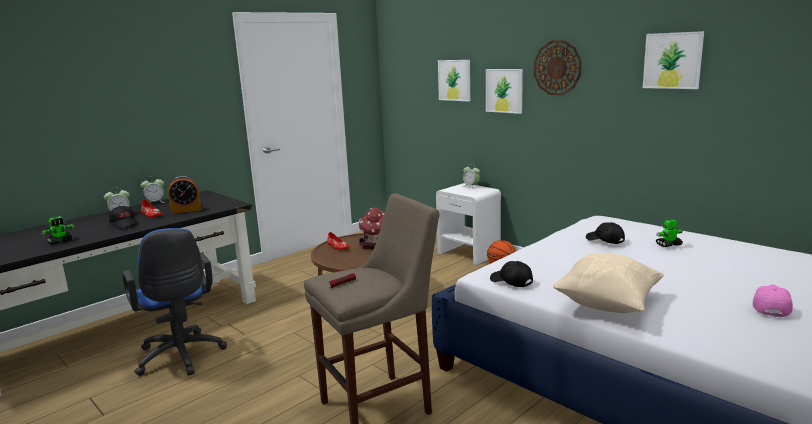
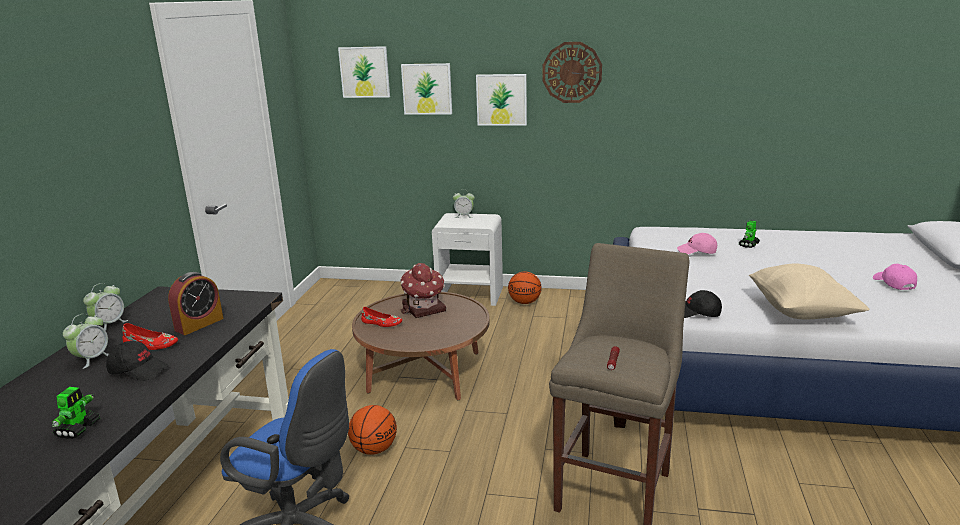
camera: 35 degrees left, 5 degrees up
(277, 327) = (374, 449): none -> basketball
(604, 240) = (697, 251): black cap -> pink cap
(672, 60) = (701, 64): picture -> picture (364, 72)

